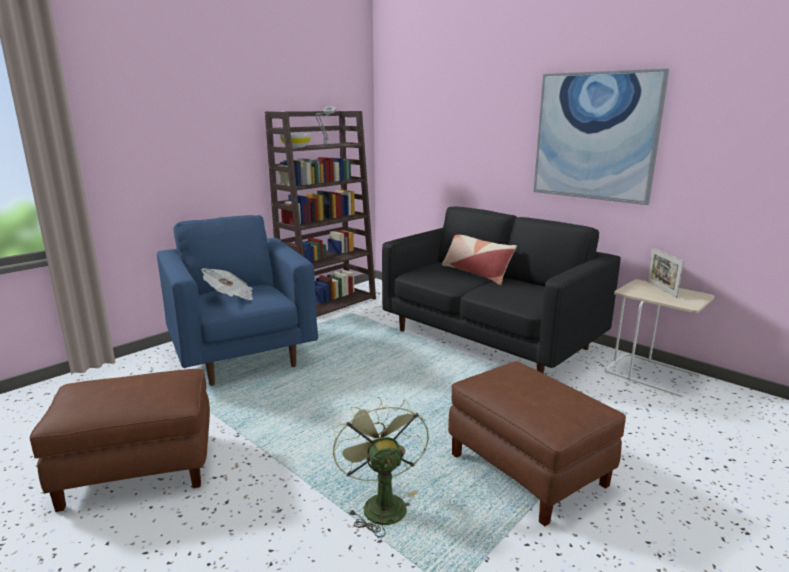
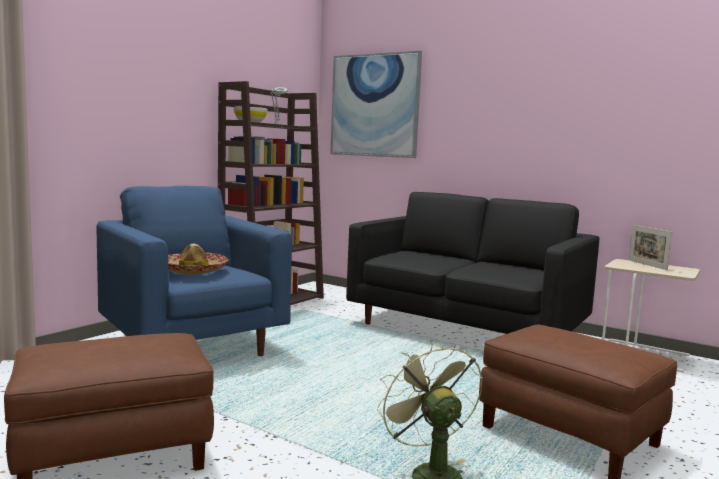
camera: 10 degrees left, 10 degrees down
(230, 297) = (193, 270): newspaper -> hat
(475, 273) = (449, 258): pillow -> none
(595, 136) = (567, 118): picture -> picture (374, 105)

